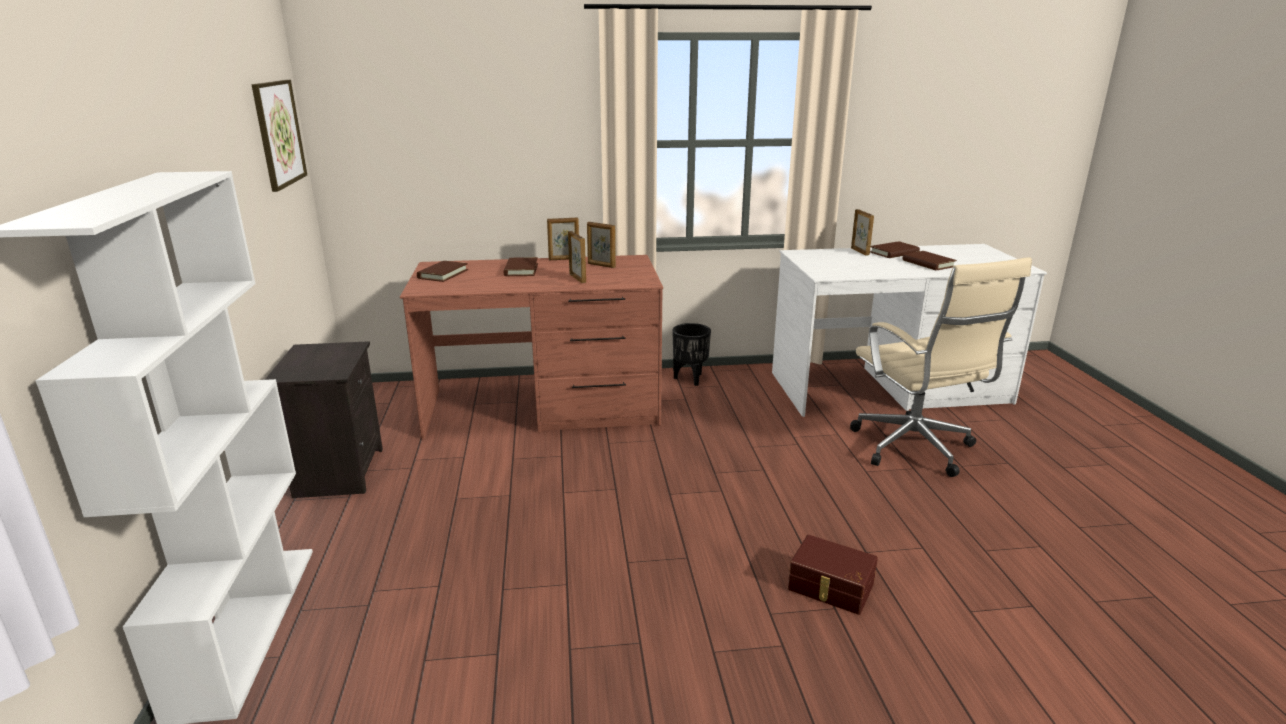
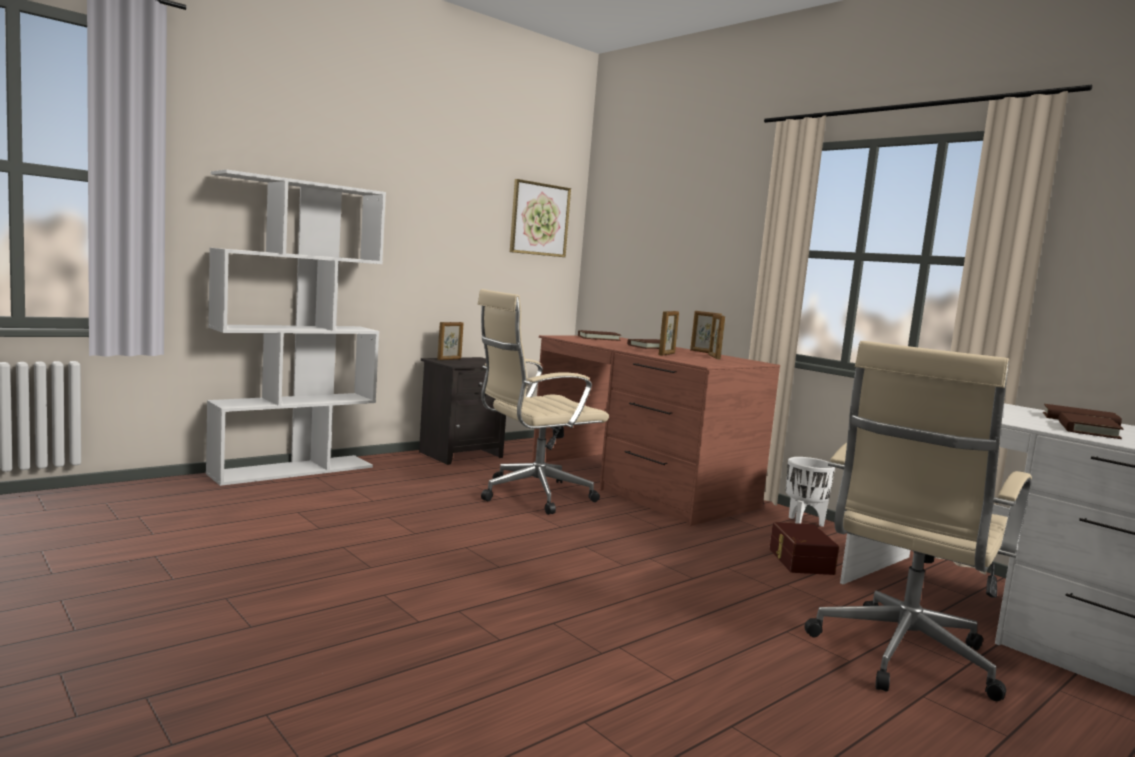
camera: 55 degrees right, 15 degrees down
(520, 475) = (531, 496): none -> beige office chair
(690, 379) = (803, 523): black planter -> white planter
(830, 587) = (530, 634): brown storage box -> brown storage box (799, 561)
(860, 251) = (1031, 410): picture frame -> picture frame (449, 359)

